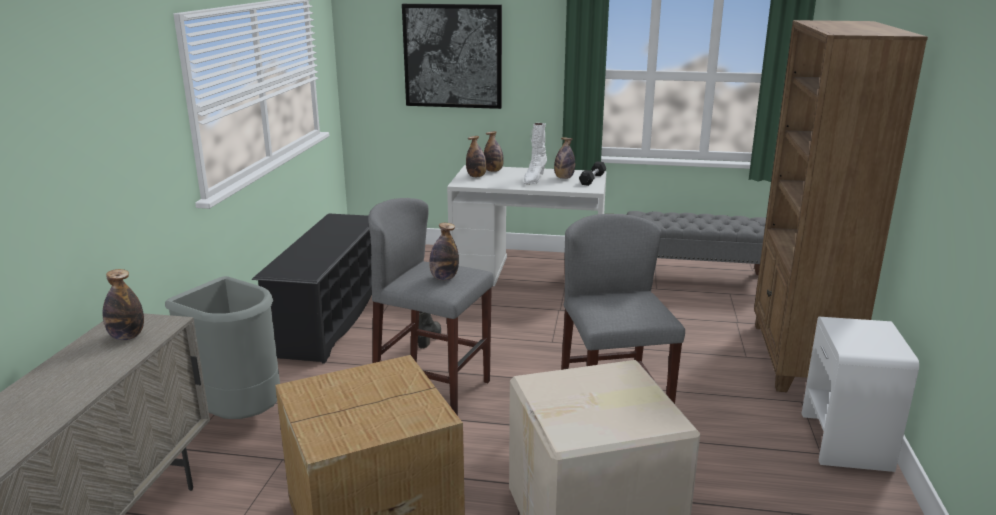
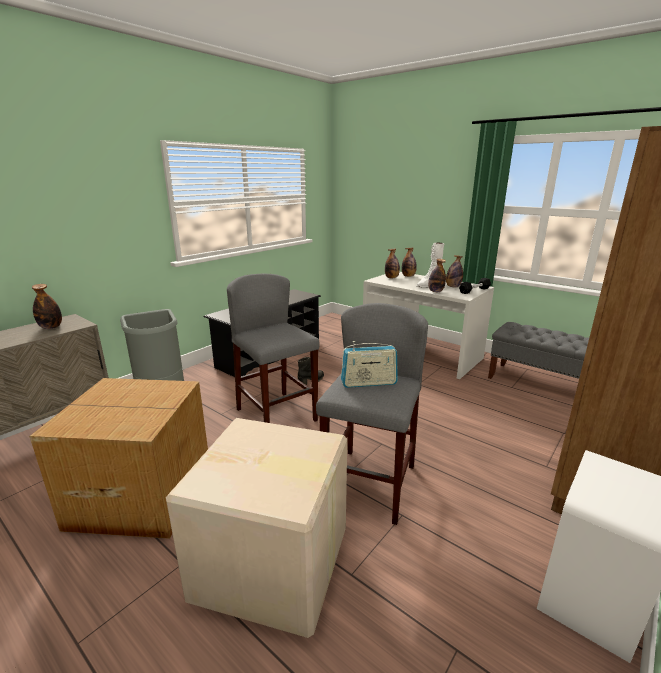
camera: 30 degrees right, 0 degrees up
(444, 278) = (275, 335): bottle -> bottle (435, 291)
(453, 56) = (398, 193): picture -> none
(619, 304) = (369, 383): none -> radio

